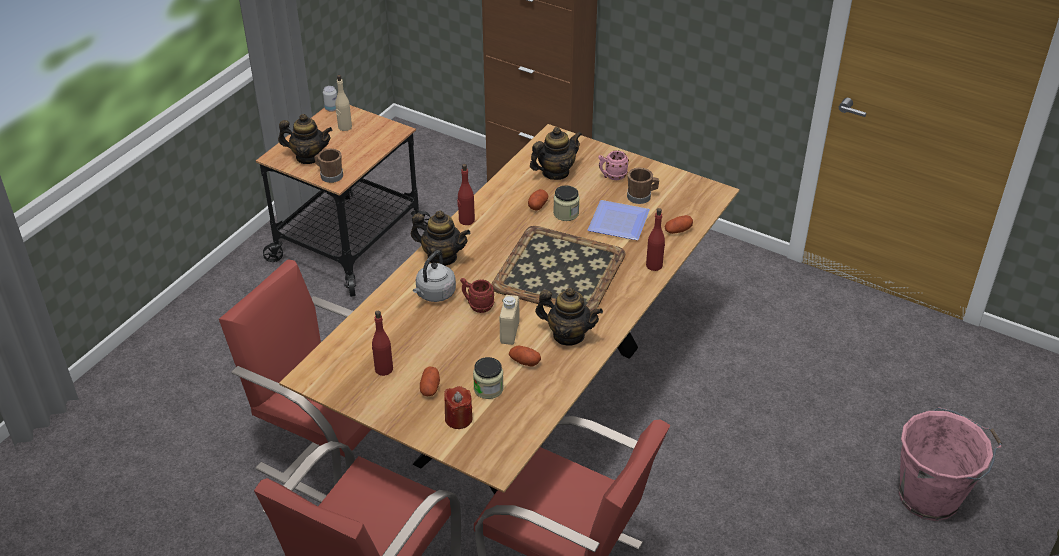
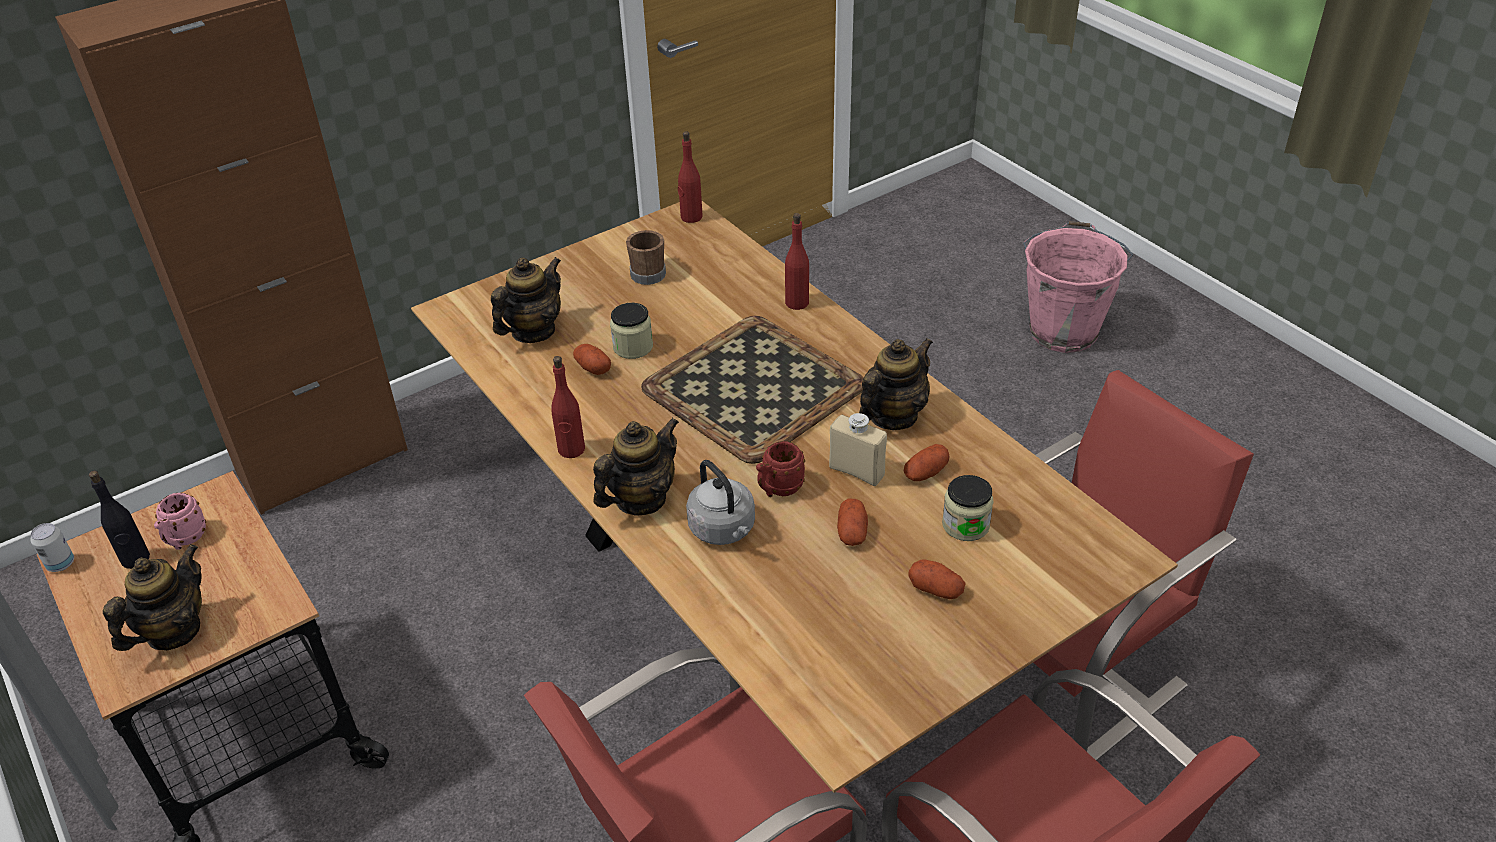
camera: 65 degrees left, 0 degrees up
(329, 175) = (255, 614): brown mug -> none
(344, 127) = (135, 559): beige bottle -> black bottle
(383, 369) = (867, 635): red bottle -> red bottle (691, 217)
(458, 419) = (1016, 574): red candle -> none
(555, 172) = (533, 331): teapot -> teapot turned 45 degrees clockwise
(612, 176) = (585, 284): pink mug -> pink mug (184, 540)
(621, 222) = (688, 304): plate -> none
(678, 230) = (741, 264): potato -> potato (852, 532)

